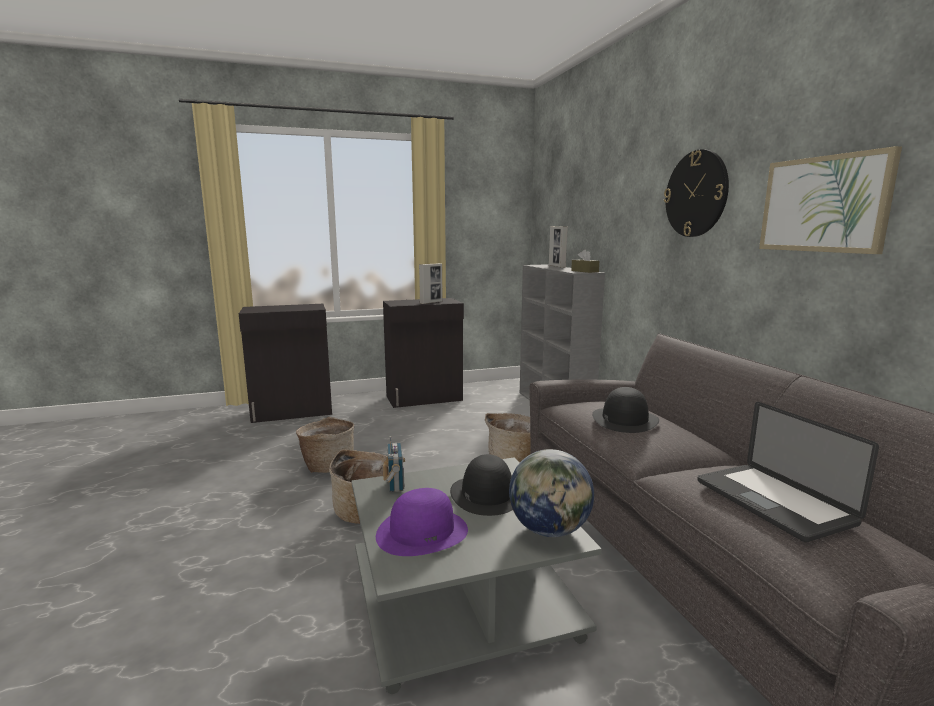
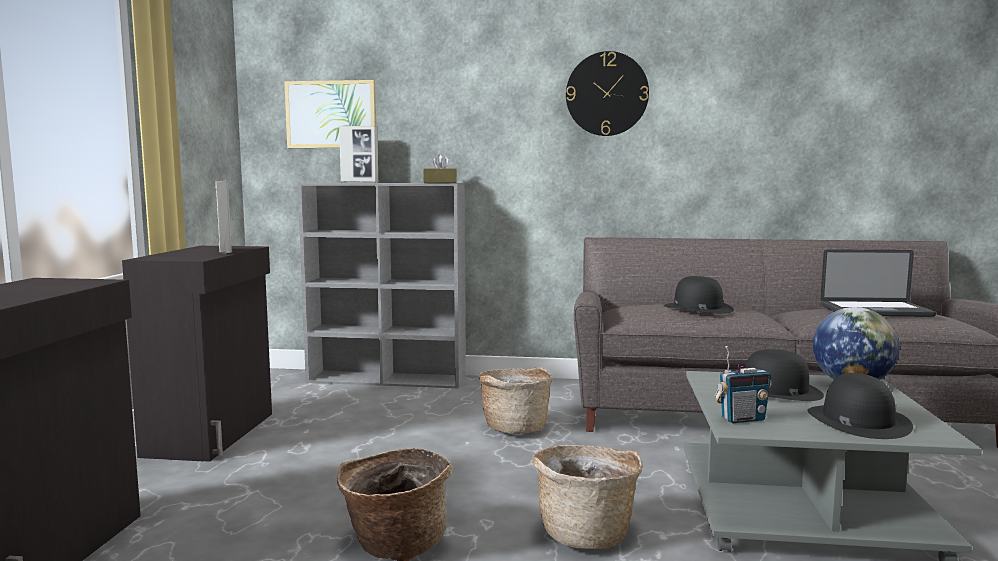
camera: 65 degrees left, 5 degrees down
(395, 485) = (742, 419): radio -> radio turned 150 degrees clockwise
(422, 531) = (857, 420): purple hat -> black hat
(824, 204) = (747, 108): picture -> picture (331, 114)

